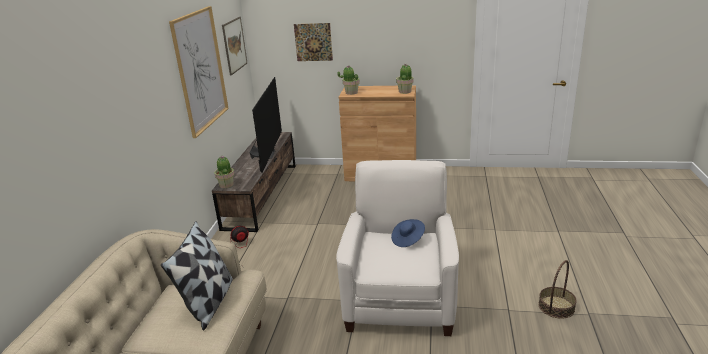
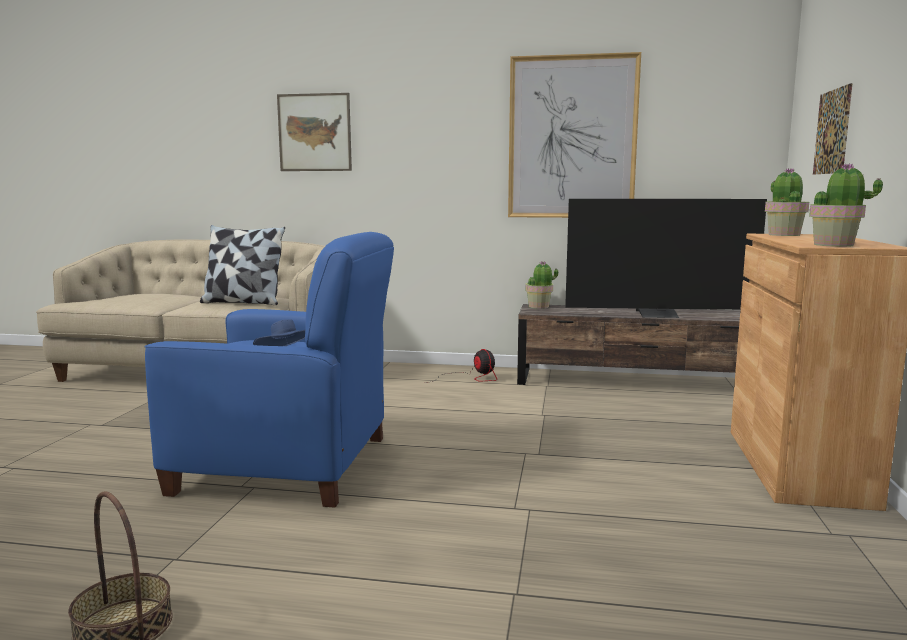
camera: 90 degrees right, 15 degrees down
(234, 45) = (719, 131): picture -> picture (314, 132)
(400, 300) = (287, 465): white armchair -> blue armchair

